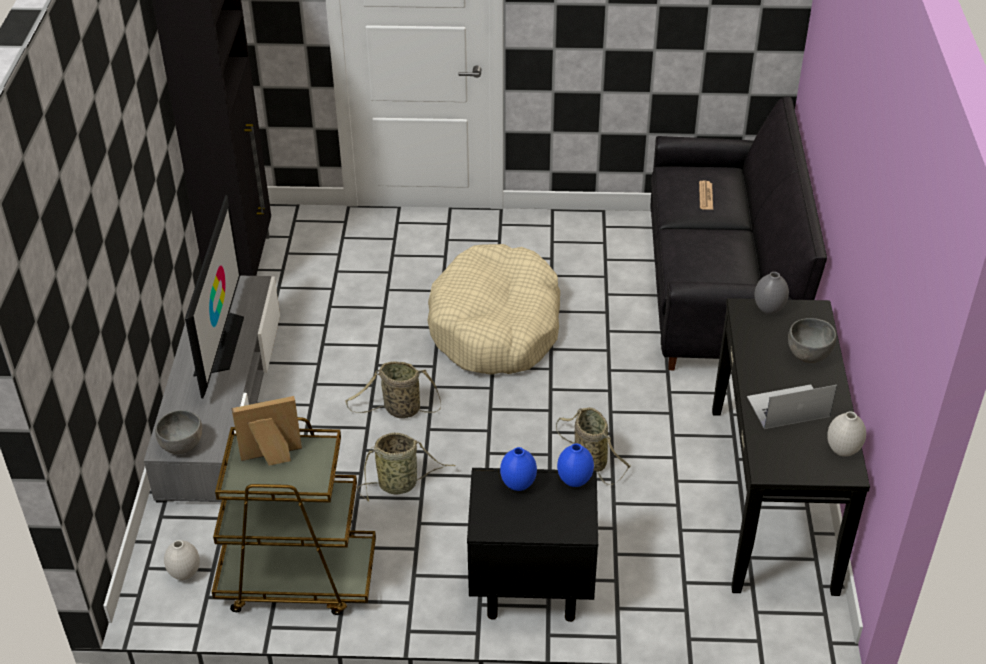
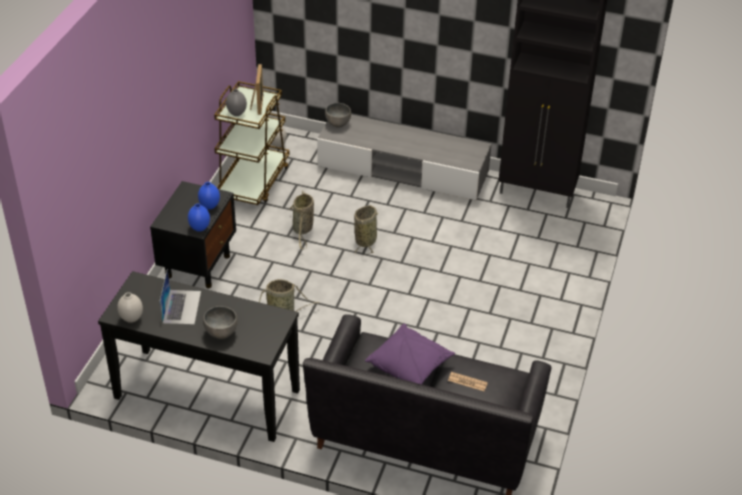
camera: 105 degrees right, 0 degrees up
(220, 342) = (420, 145): television -> none
(496, 326) = (430, 300): beige dog bed -> none
(707, 241) = (409, 365): none -> purple pillow
(768, 309) = (276, 328): grey vase -> grey vase (237, 113)

